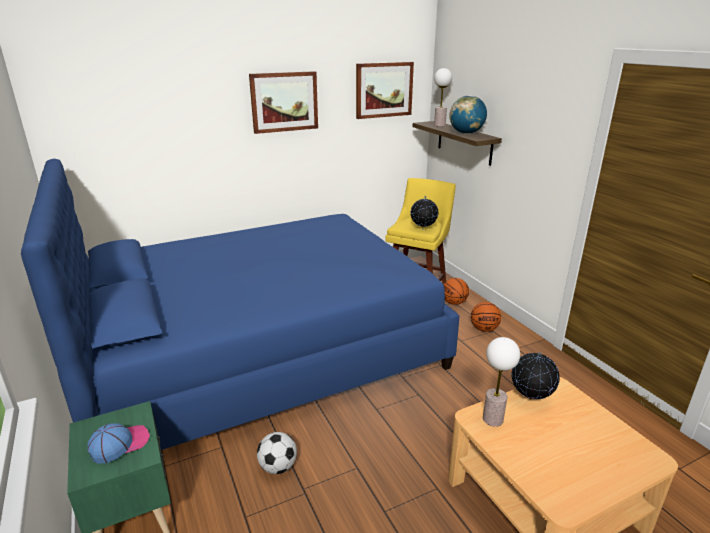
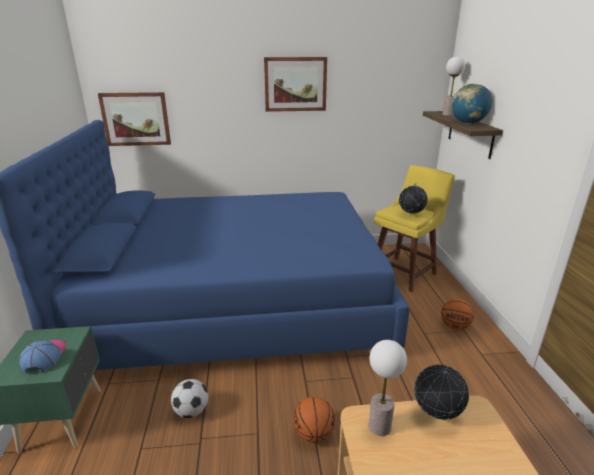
camera: 20 degrees right, 0 degrees up
(120, 444) = (44, 357): cap -> cap turned 75 degrees counterclockwise
(384, 90) = (396, 77): picture -> picture (136, 119)
(454, 302) = (435, 294): basketball -> basketball (313, 434)

